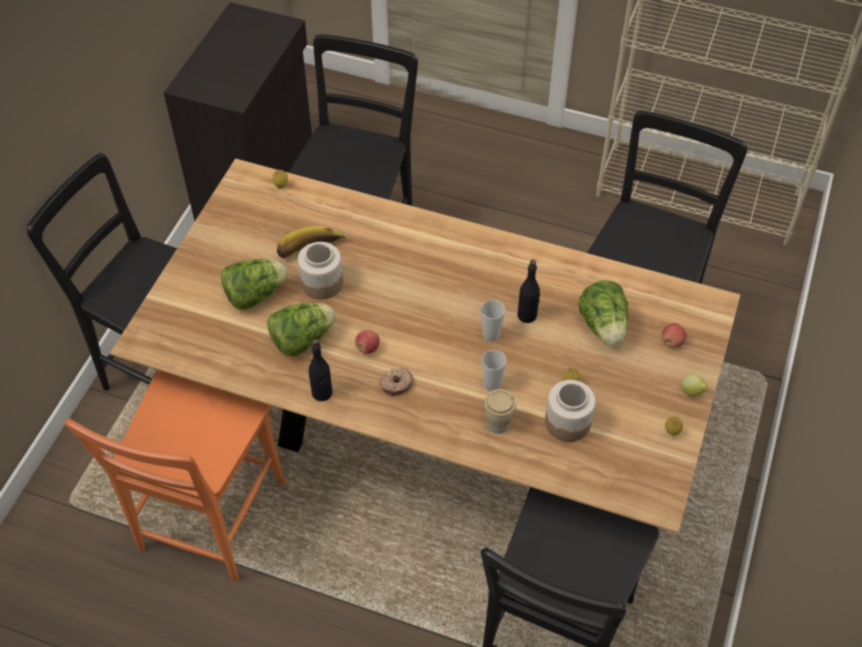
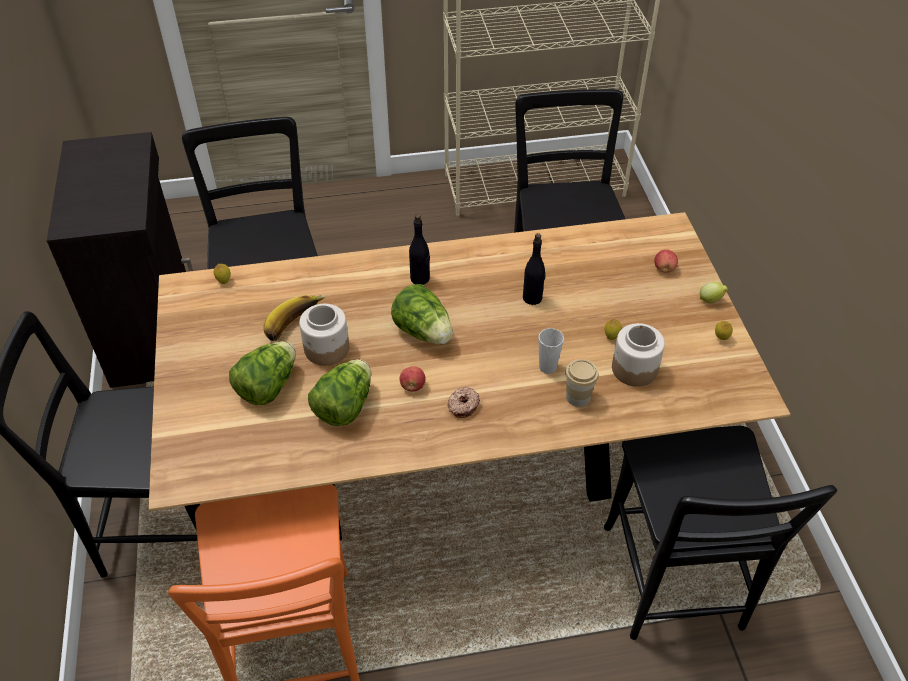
camera: 30 degrees left, 5 degrees down
(322, 393) = (399, 445): black bottle -> black bottle (420, 278)
(491, 335) = (514, 327): cup -> none
(603, 326) = (602, 280): lettuce -> lettuce (424, 332)

